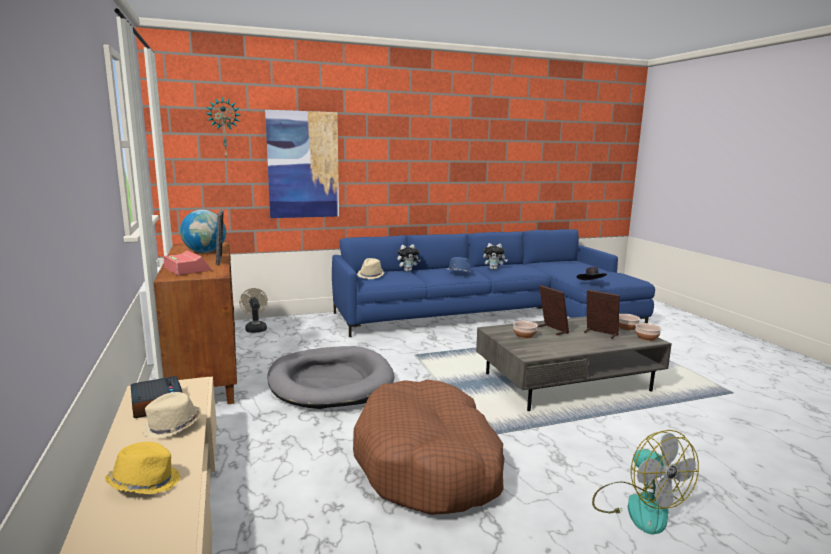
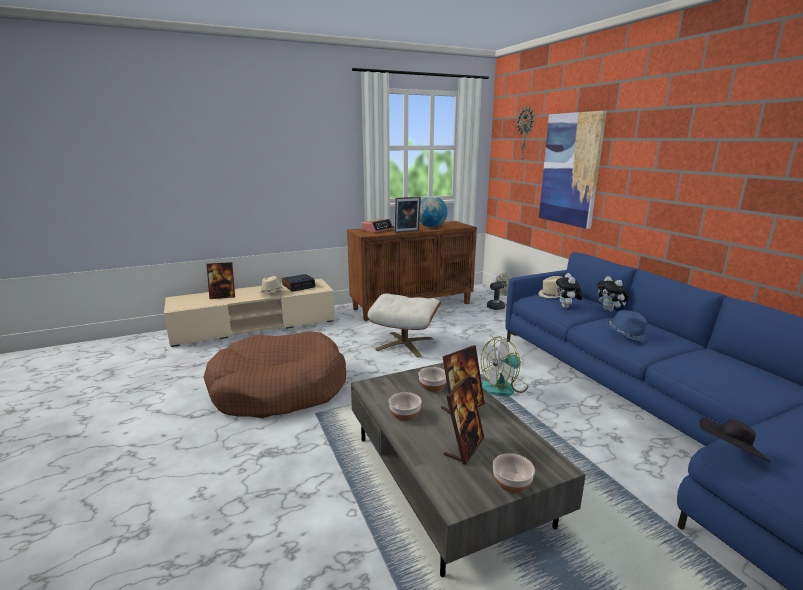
camera: 85 degrees right, 5 degrees up
(145, 483) = (223, 296): yellow hat -> picture frame
(330, 382) = (404, 344): grey dog bed -> beige ottoman
(494, 269) = (699, 359): plush toy -> plush toy (567, 308)
(637, 506) = (184, 491): fan -> fan (503, 387)
(646, 338) = (464, 496): bowl -> bowl (404, 414)

